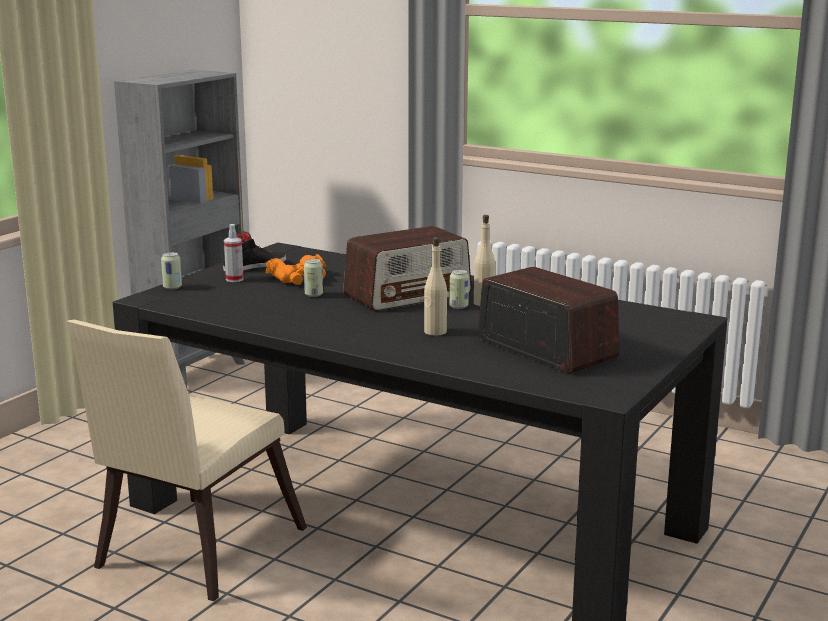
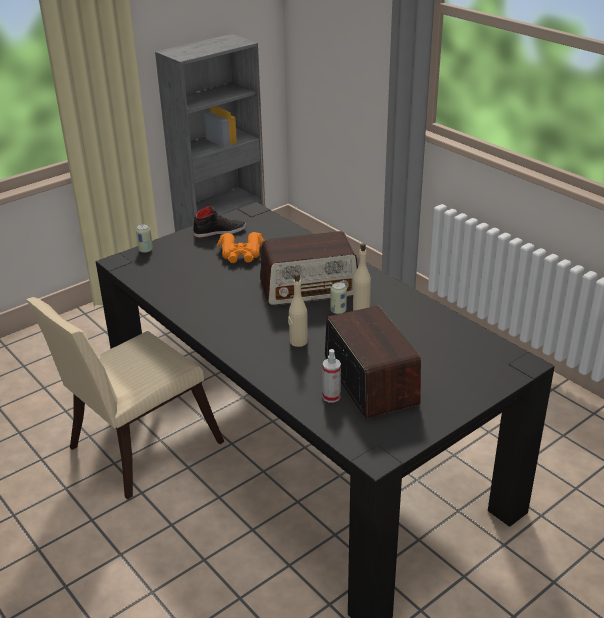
camera: 20 degrees right, 15 degrees up
(234, 279) = (195, 246): spray bottle -> spray bottle (331, 396)
(314, 295) = (239, 276): can -> none

